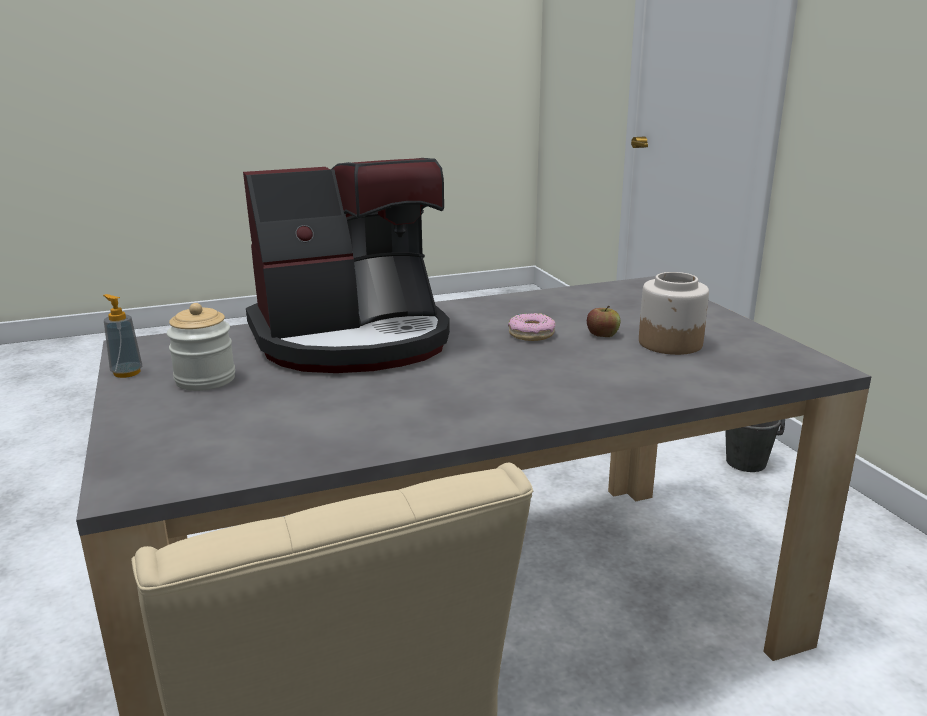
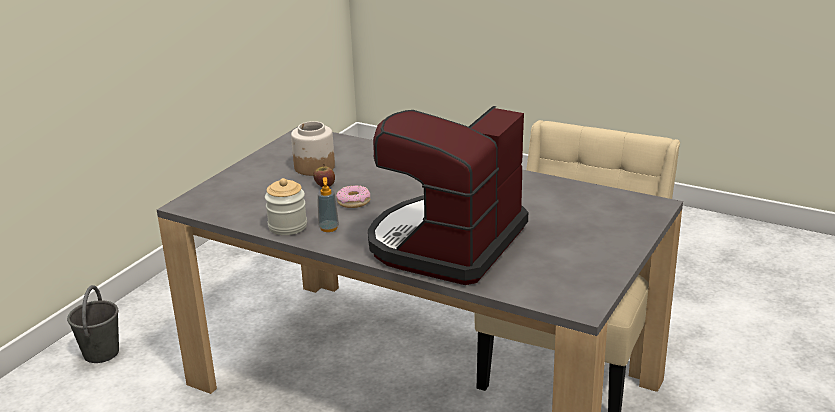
camera: 130 degrees left, 5 degrees up
(127, 372) = (606, 278): soap dispenser -> soap dispenser (328, 228)
(205, 380) = (567, 251): jar -> jar (287, 226)
(353, 340) = (446, 244): coffee machine -> coffee machine turned 90 degrees counterclockwise

